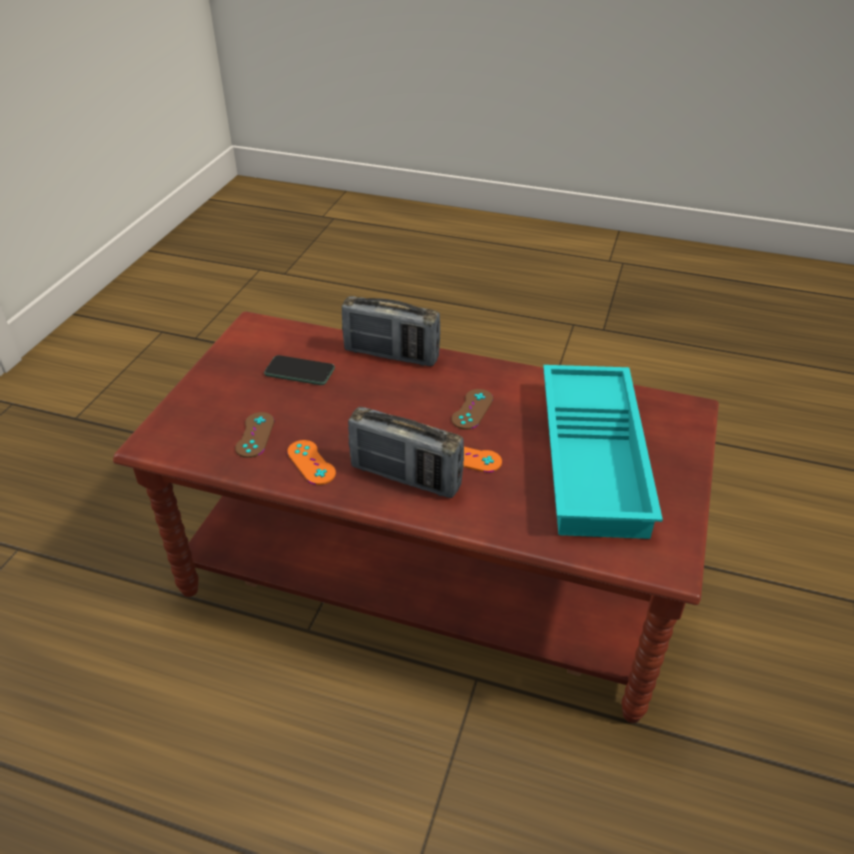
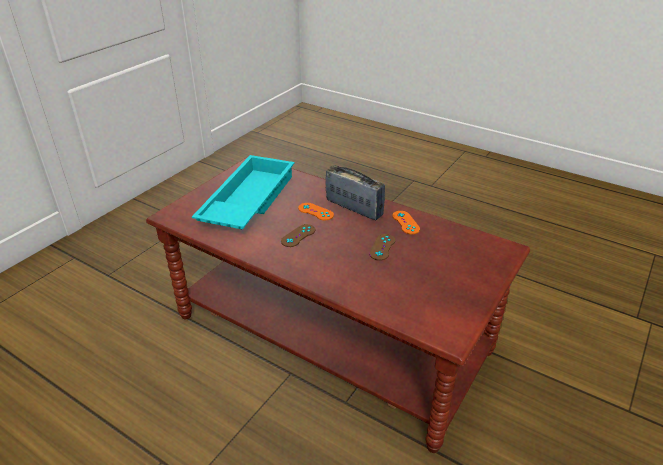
camera: 165 degrees left, 5 degrees down
(255, 435) = (440, 242): brown game controller -> brown game controller (382, 247)
(299, 371) = (409, 282): phone -> none
(391, 355) = (336, 284): radio -> none

